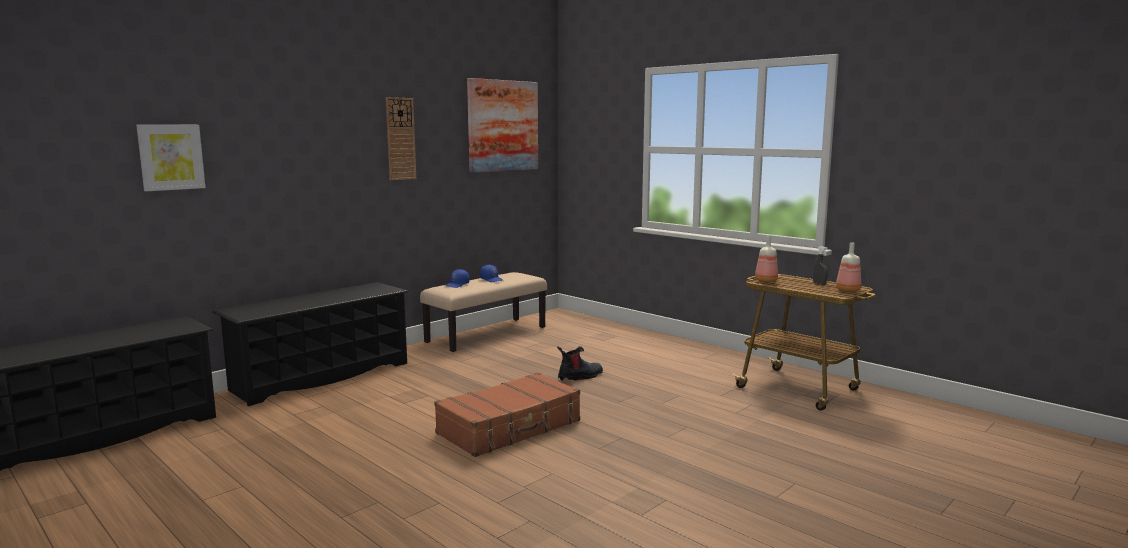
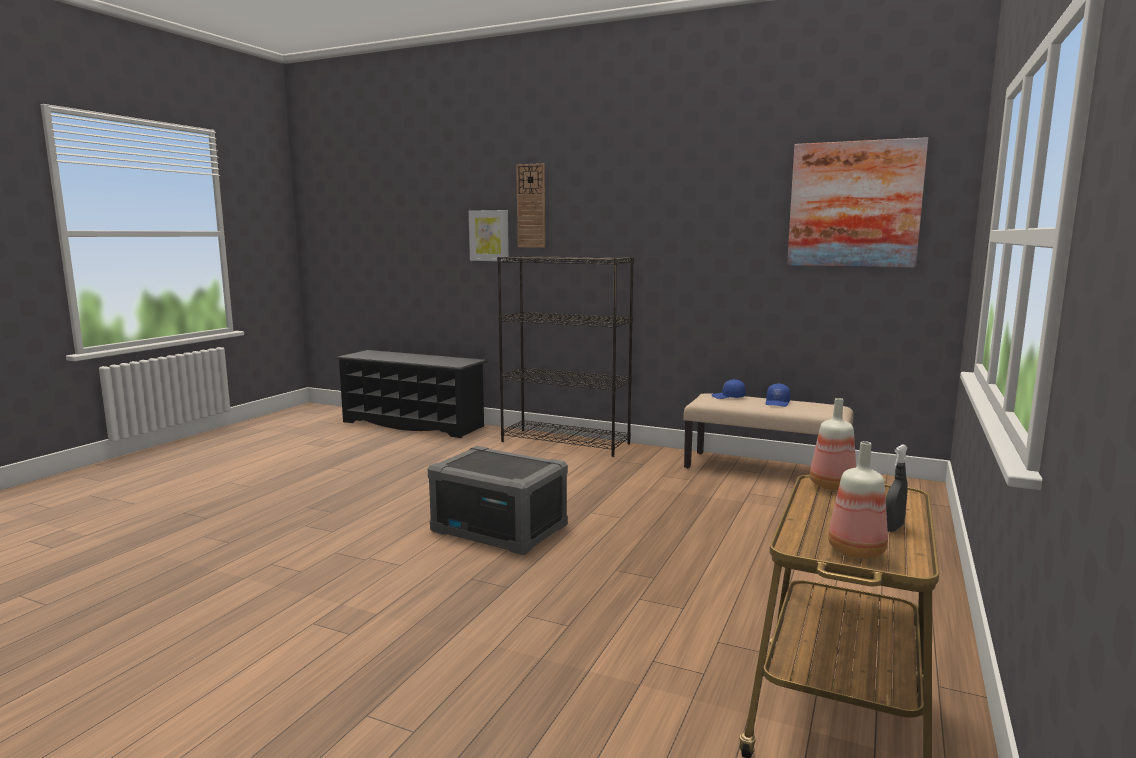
camera: 70 degrees right, 0 degrees up
(321, 376) = (566, 442): black shoe rack -> black bookcase
(400, 139) = (692, 222): wall clock -> wall clock (531, 206)
(510, 428) = (500, 528): brown suitcase -> grey storage box
(580, 376) = (683, 537): boot -> none

